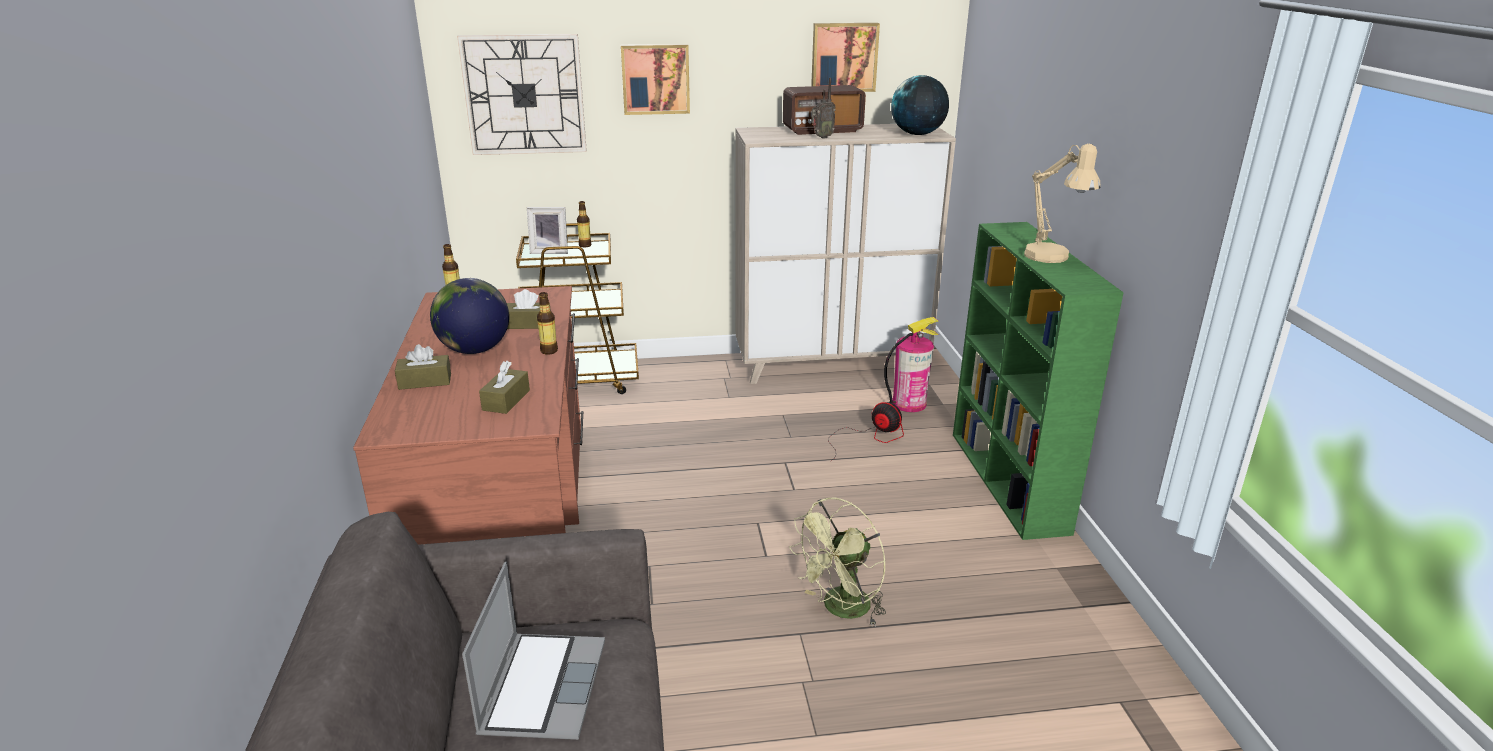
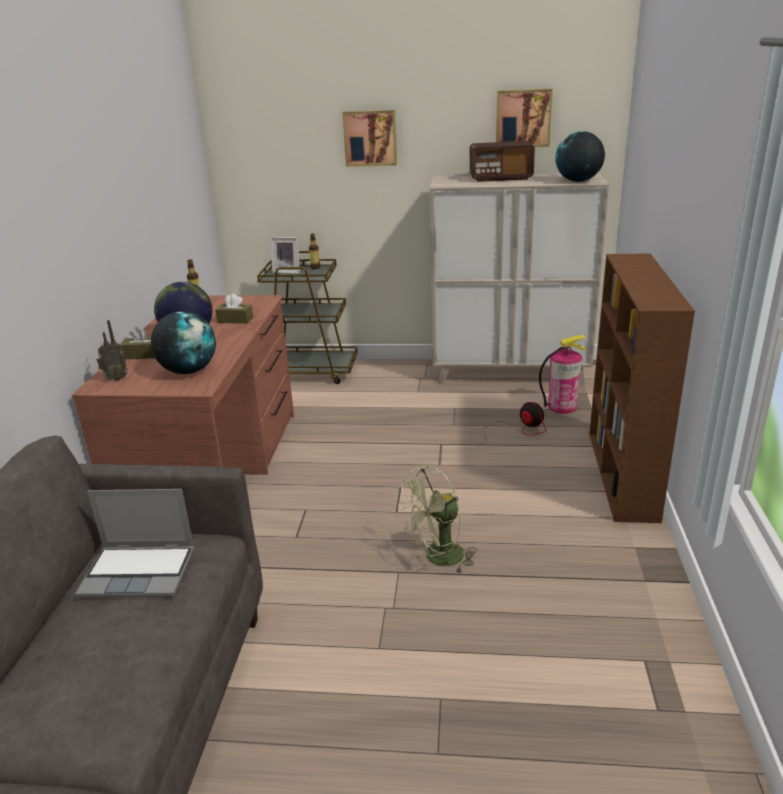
camera: 15 degrees right, 0 degrees up
(506, 400) = (189, 371): brown tissue box -> globe
(524, 95) = (272, 151): wall clock -> none
(542, 686) = (140, 572): laptop -> laptop turned 75 degrees clockwise
(549, 351) = (238, 339): bottle -> none
(821, 137) = (494, 183): radio -> radio (115, 378)
(1009, 482) = (622, 475): green bookcase -> brown bookcase
(1052, 259) = (650, 282): beige table lamp -> none

